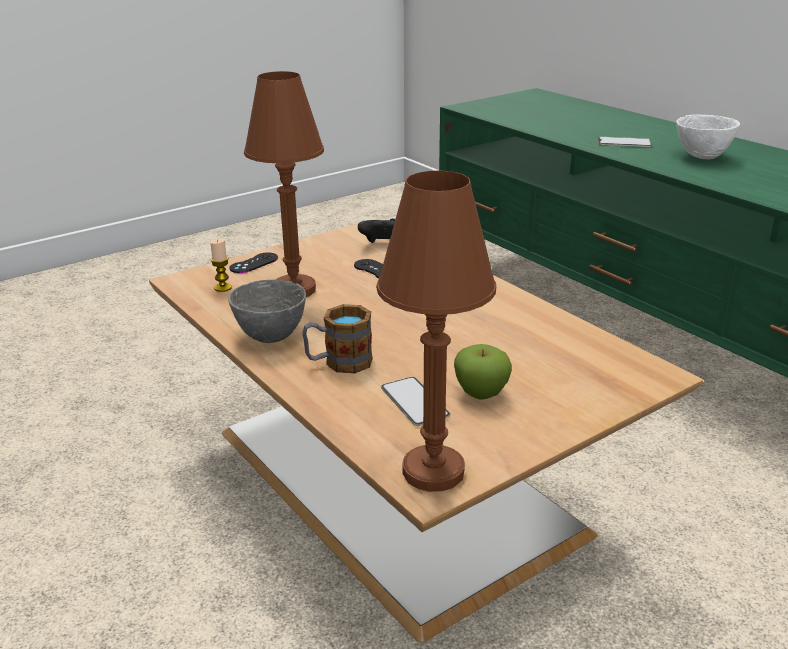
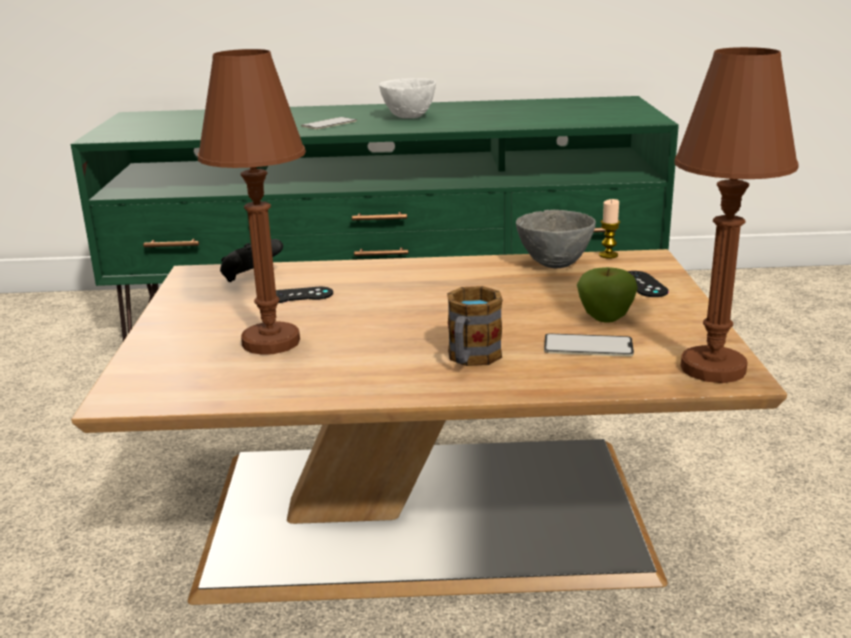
camera: 55 degrees left, 5 degrees down
(223, 288) = (192, 377): candle -> candle (608, 255)
(254, 263) = (159, 346): black game controller -> black game controller (643, 284)
(269, 336) = (362, 379): grey bowl -> grey bowl (555, 264)

